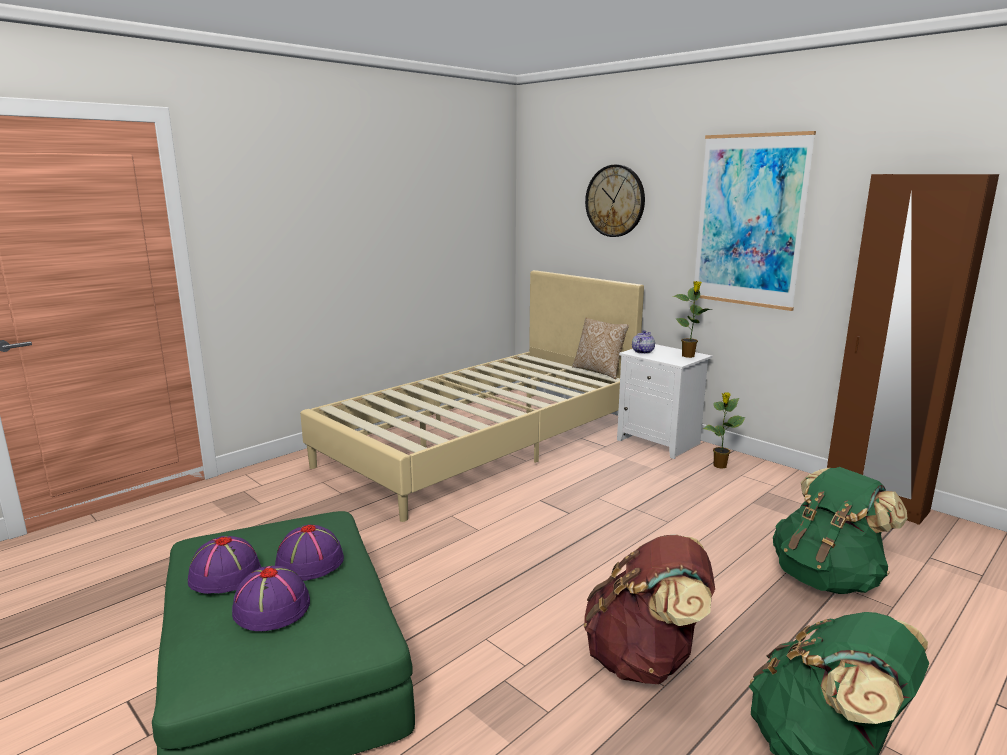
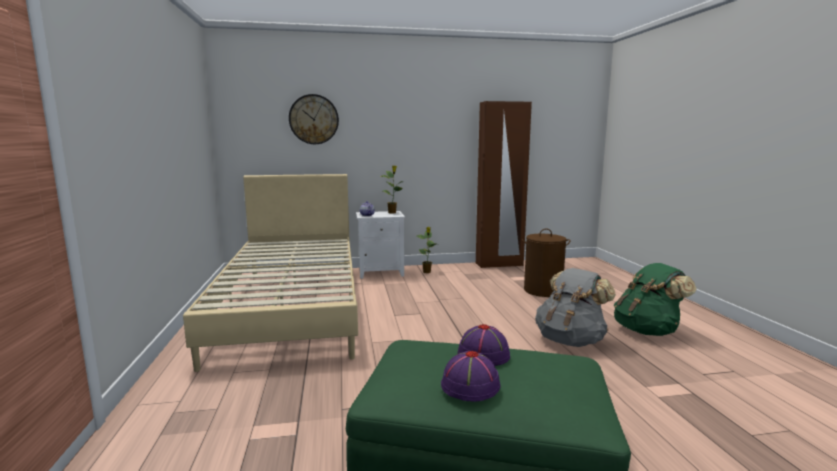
camera: 55 degrees left, 5 degrees down
(271, 608) = (534, 376): purple hat -> none
(599, 371) = (323, 239): pillow -> none
(645, 660) = (570, 340): brown backpack -> grey backpack
(749, 221) = (411, 129): picture -> none
(827, 578) = (543, 290): green backpack -> brown laundry basket

